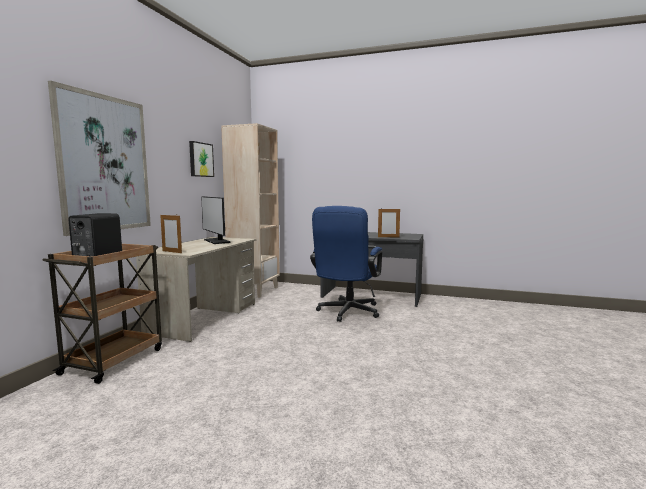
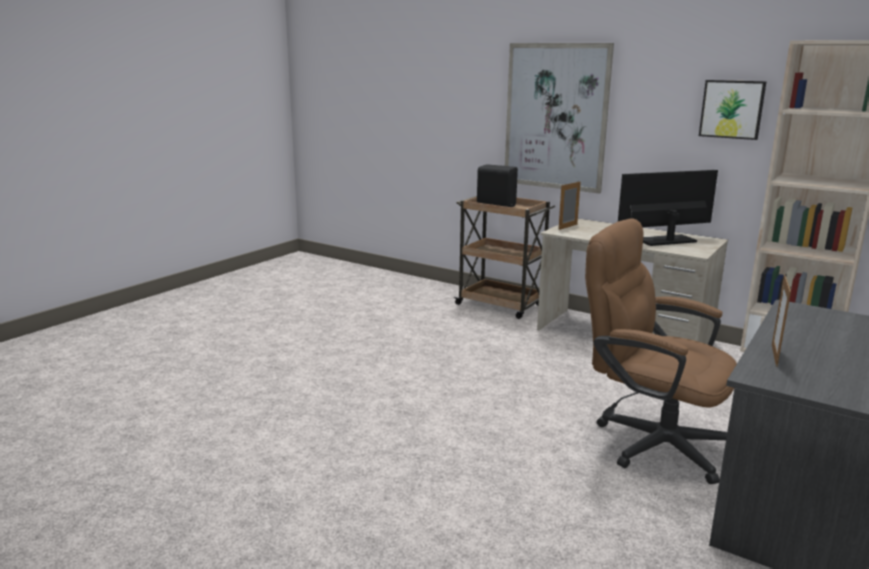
camera: 105 degrees right, 10 degrees up
(347, 313) = (650, 441): blue office chair -> brown office chair

